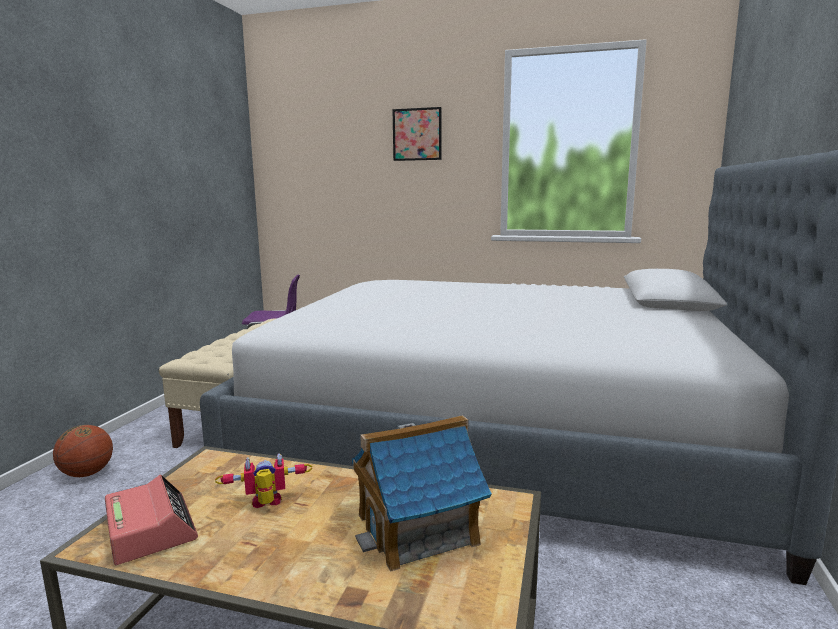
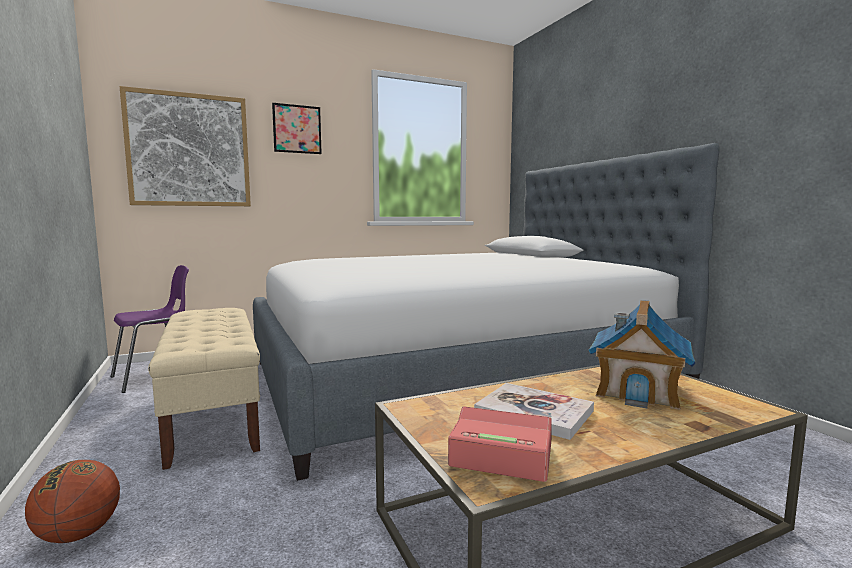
camera: 40 degrees left, 5 degrees down
(267, 506) = (534, 412): toy robot -> book
(321, 166) = (189, 150): none -> picture

